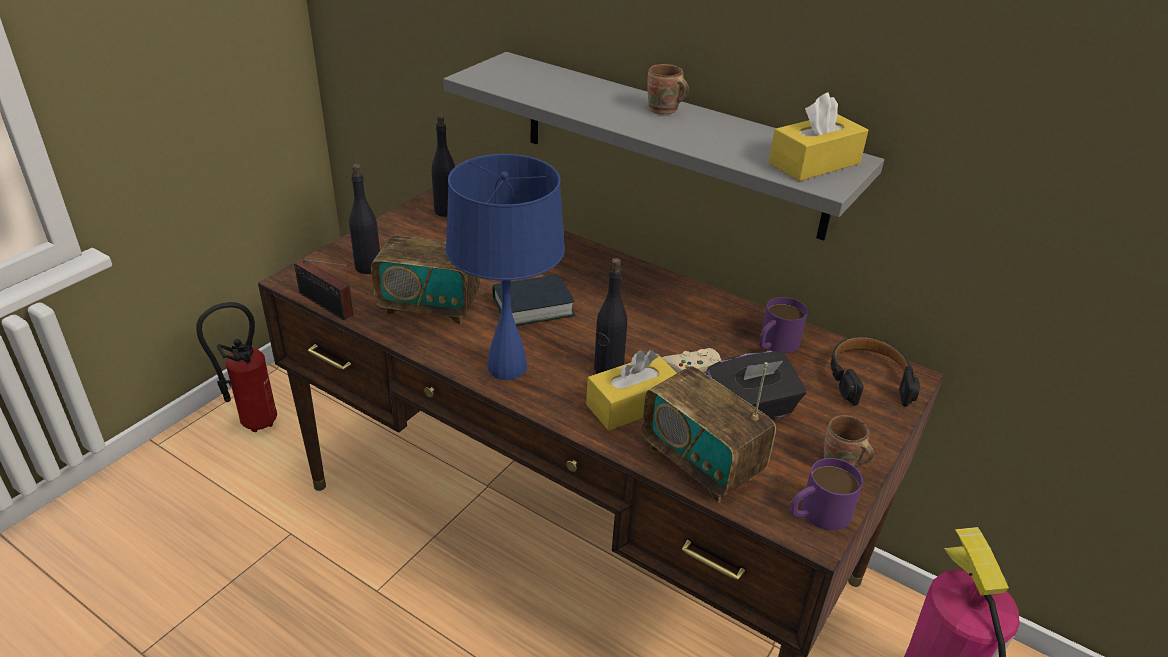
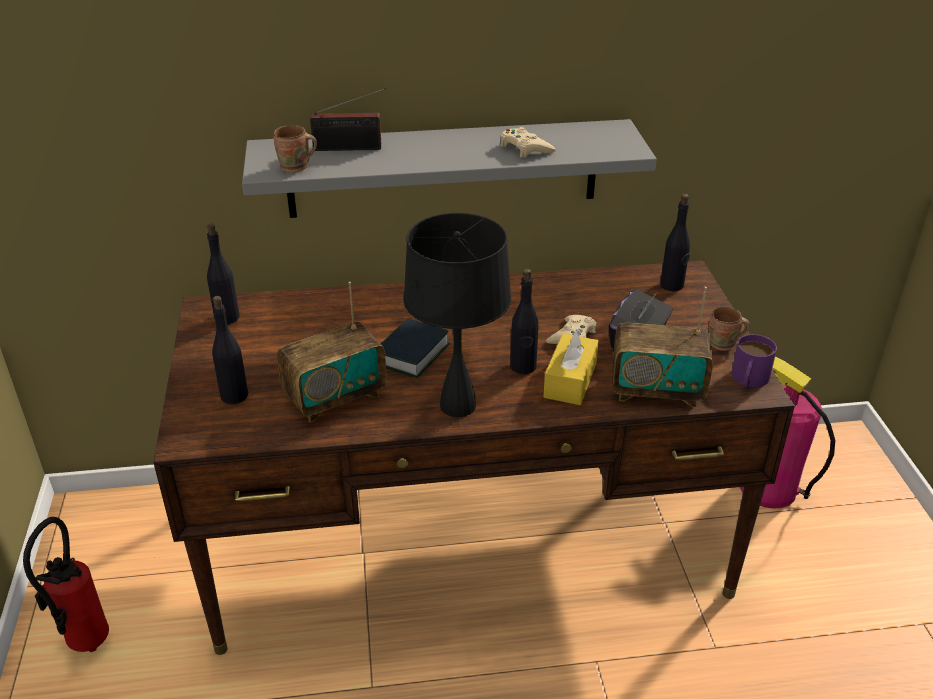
camera: 40 degrees left, 0 degrees up
(328, 306) = (251, 444): radio -> radio (351, 148)
(507, 367) = (457, 405): blue table lamp -> black table lamp
(663, 111) = (452, 141): brown mug -> brown mug (296, 168)
(720, 141) = (525, 148): none -> beige game controller
(774, 344) = (595, 292): purple mug -> none
(814, 163) = (602, 139): yellow tissue box -> none
(868, 379) = (672, 285): black headphones -> black bottle

